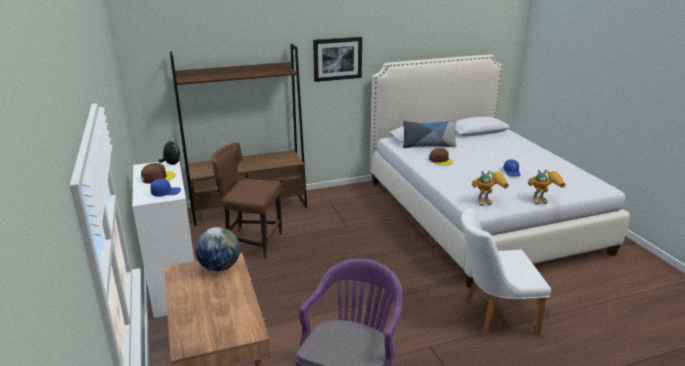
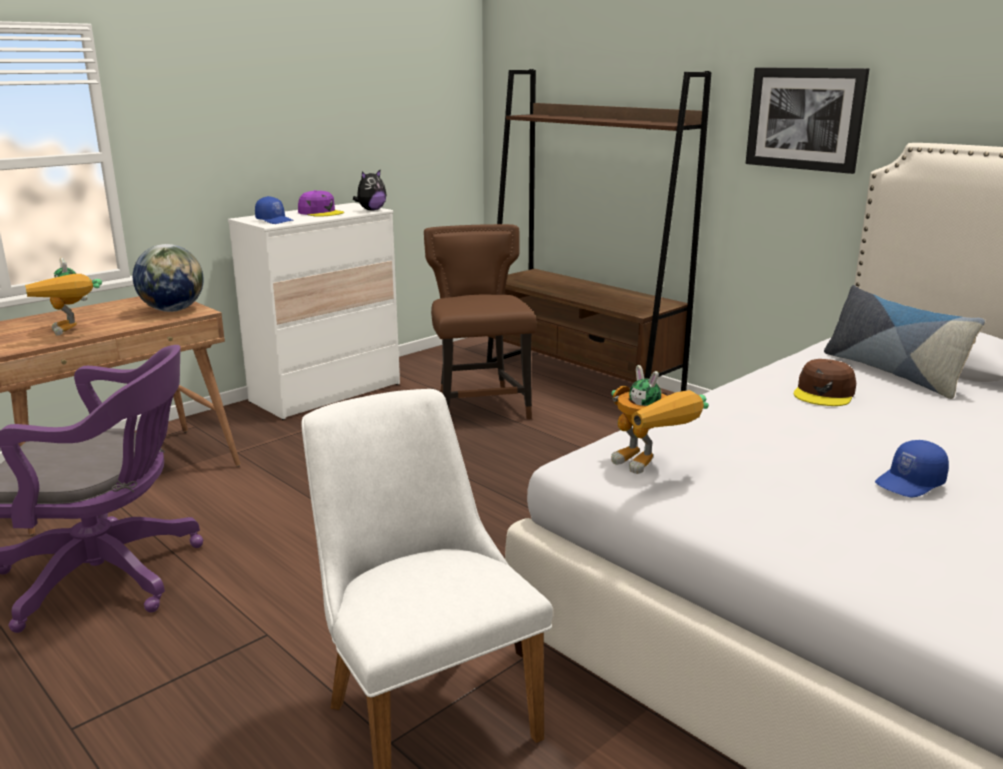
camera: 65 degrees right, 5 degrees down
(158, 177) = (321, 212): brown cap -> purple cap
(543, 200) = (776, 548): toy robot -> toy robot (73, 333)

